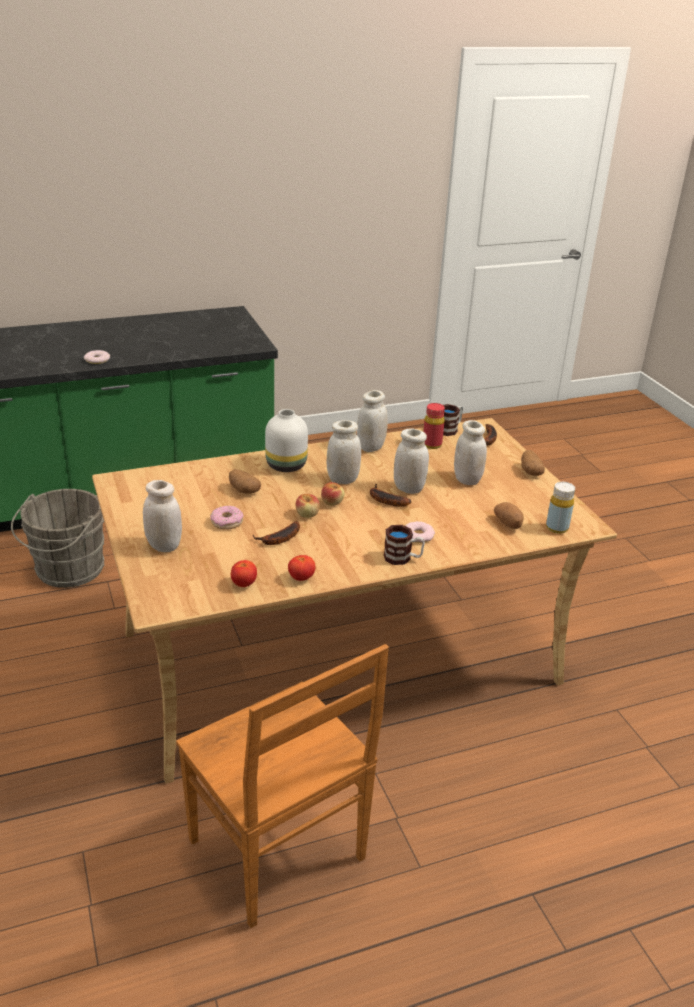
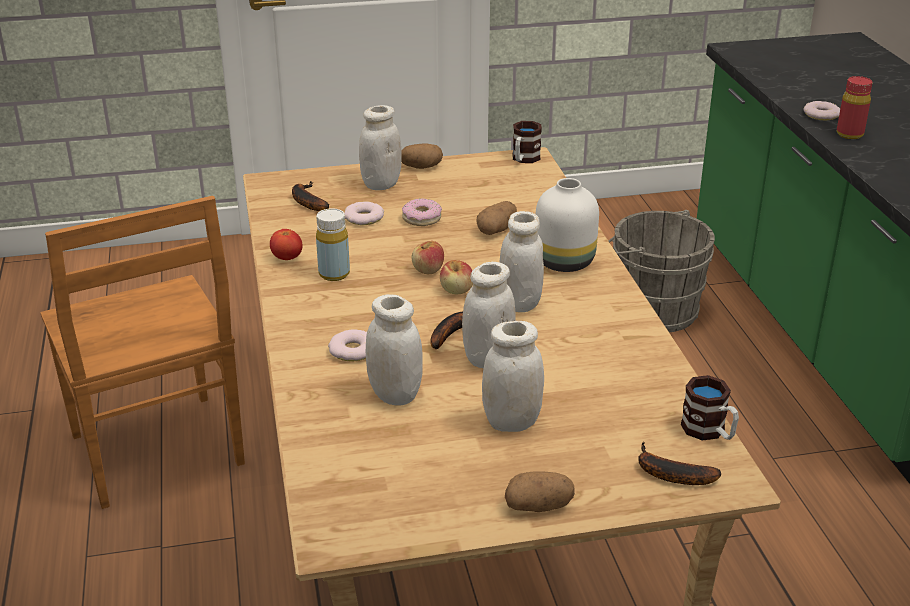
camera: 100 degrees right, 0 degrees up
(228, 548) = (364, 218): none -> donut
(244, 584) = (290, 225): tomato -> none
(279, 539) = (374, 249): banana -> banana (306, 201)
(279, 853) = (158, 453): brown chair -> brown chair turned 90 degrees counterclockwise
(371, 447) = (626, 337): white jar -> white jar (395, 394)
(403, 558) = (301, 331): mug -> mug (524, 159)
(432, 444) = (642, 401): red bottle -> red bottle (849, 134)
(508, 524) = (361, 442): potato -> potato (421, 167)
(557, 528) = (334, 496): yellow bottle -> yellow bottle (334, 274)

